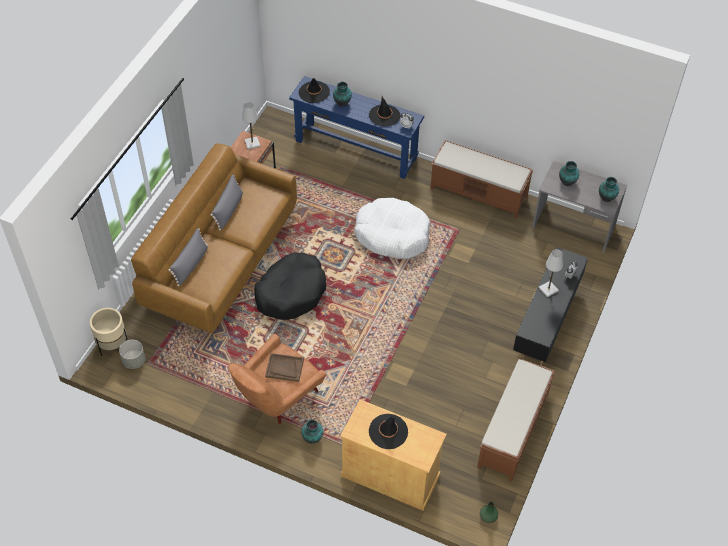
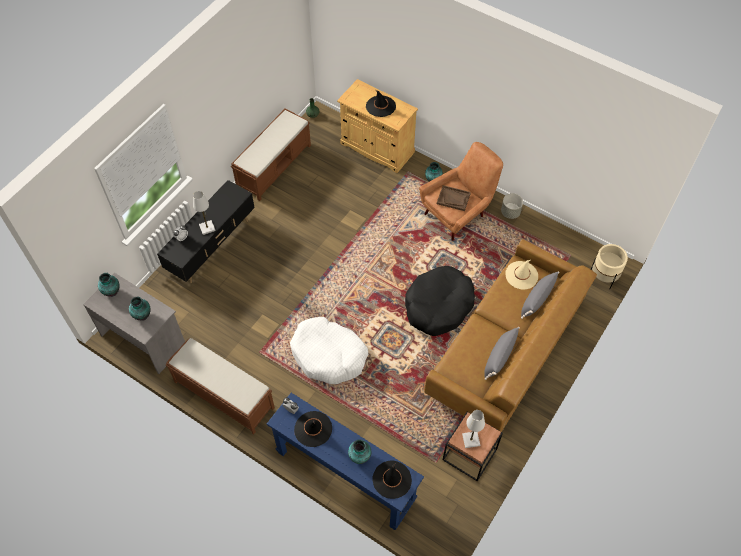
camera: 170 degrees left, 5 degrees up
(133, 361) = (583, 259): grey planter -> grey planter (510, 212)
(206, 286) = (521, 275): none -> beige hat

